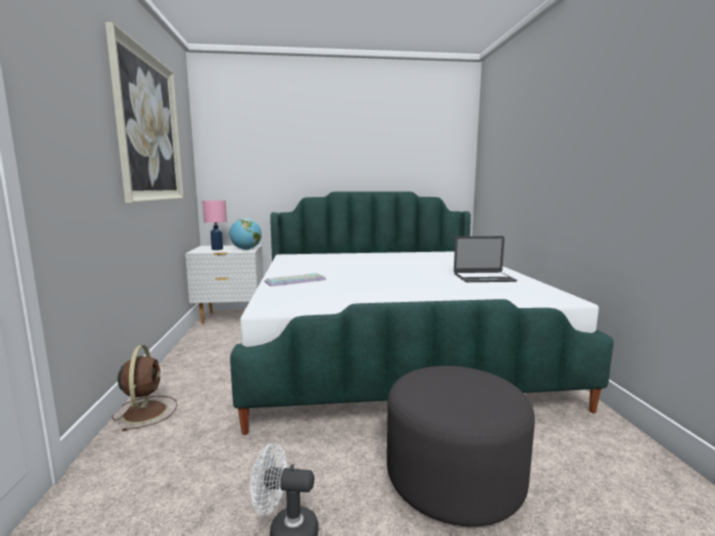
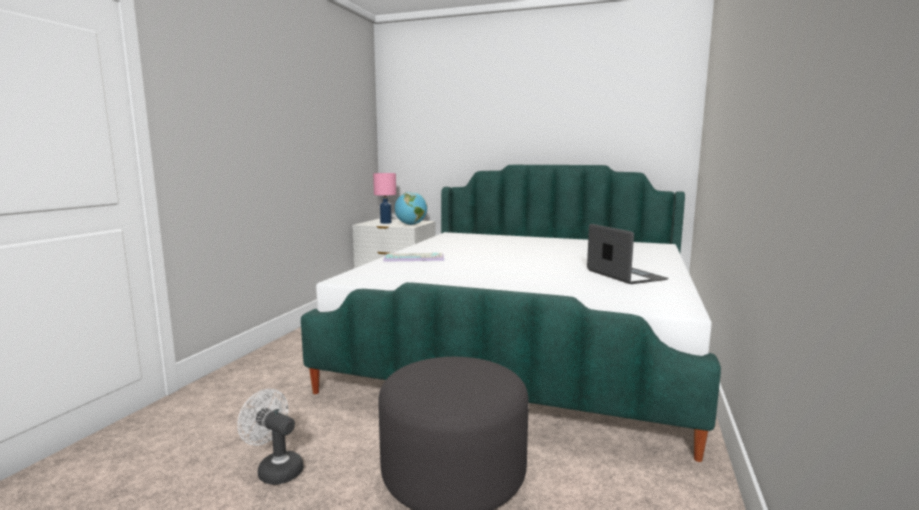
camera: 25 degrees right, 0 degrees up
(145, 411) = (261, 360): brown fan -> none
(149, 128) = (308, 106): picture -> none
(484, 277) = (625, 275): laptop -> laptop turned 135 degrees counterclockwise

